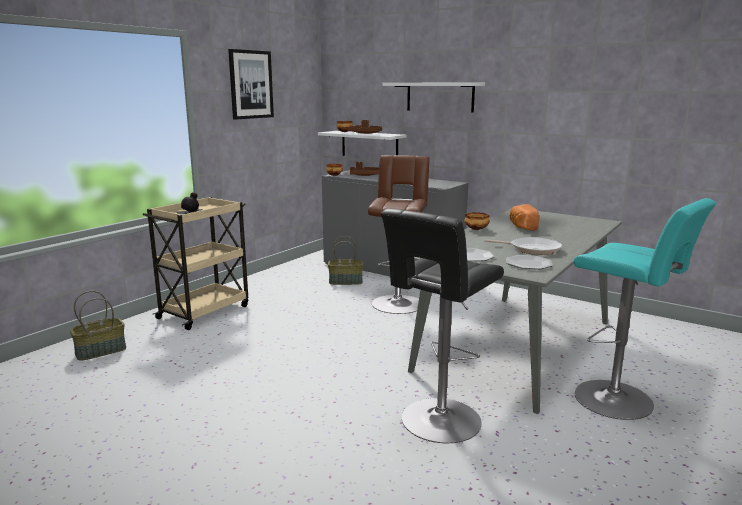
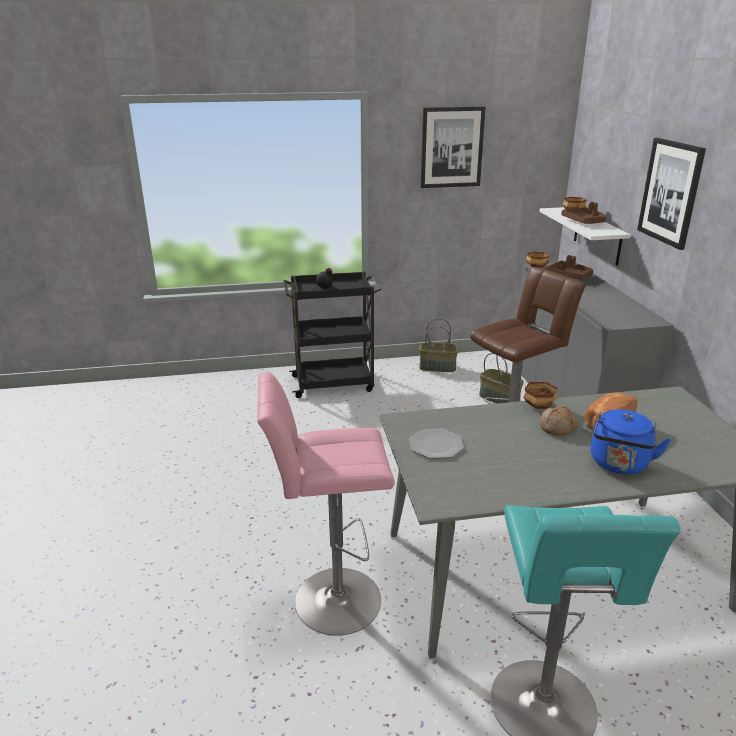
camera: 45 degrees right, 10 degrees up
(101, 351) = (224, 392): basket -> basket (438, 367)
(205, 311) = (334, 383): beige cart -> black cart
(438, 422) = (331, 601): black stool -> pink stool
(440, 97) = (670, 192): white shelf -> picture
(506, 233) = (558, 428): none -> bread
(528, 264) = (468, 485): plate -> none
(532, 249) = (527, 466): frying pan -> none
(563, 237) = (619, 465): none -> blue kettle

